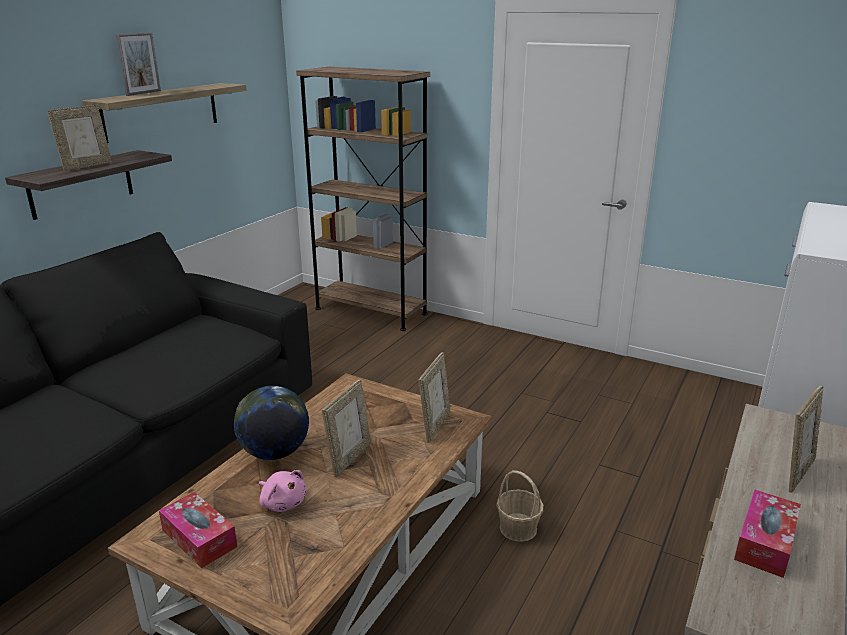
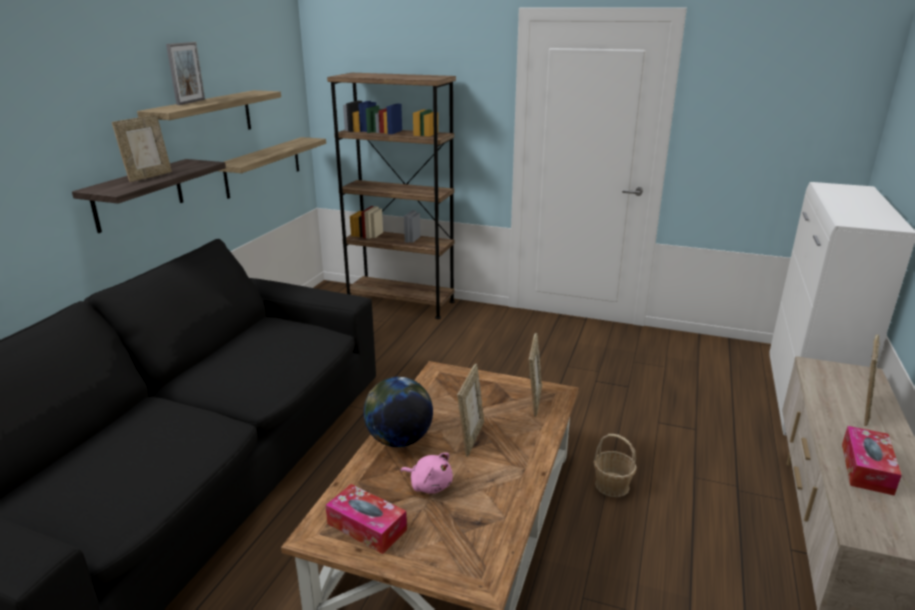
camera: 10 degrees left, 0 degrees up
(231, 161) = (263, 166): none -> shelf

